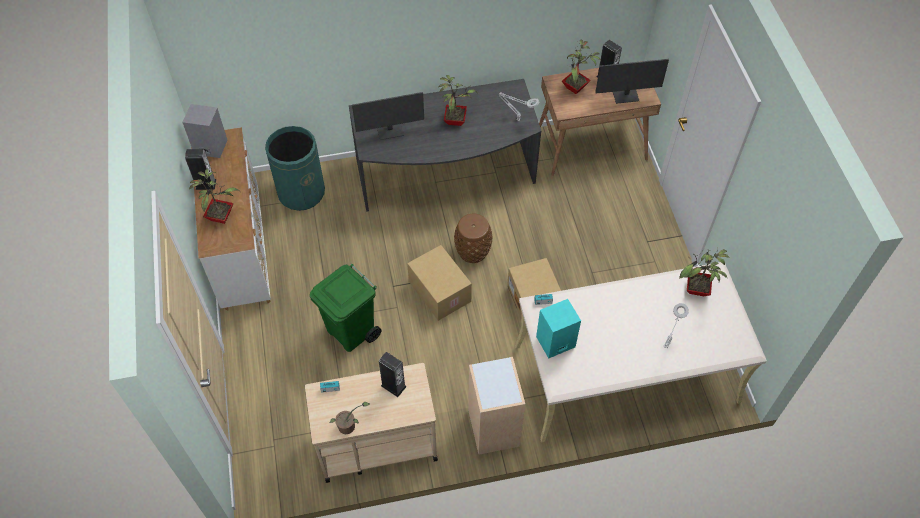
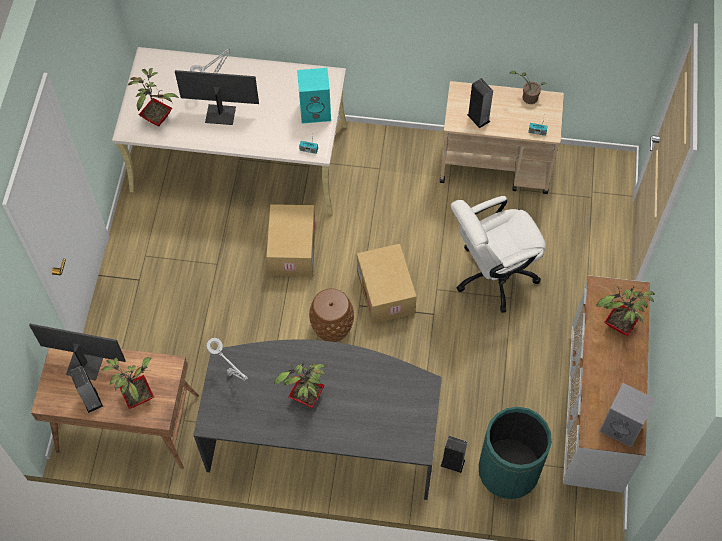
camera: 160 degrees left, 5 degrees up
(205, 184) = (633, 373): speaker -> speaker (452, 463)
(352, 332) = (491, 277): green trash can -> white office chair
(390, 131) = (391, 406): monitor -> monitor (220, 114)
(493, 428) = (385, 148): bookcase -> none

